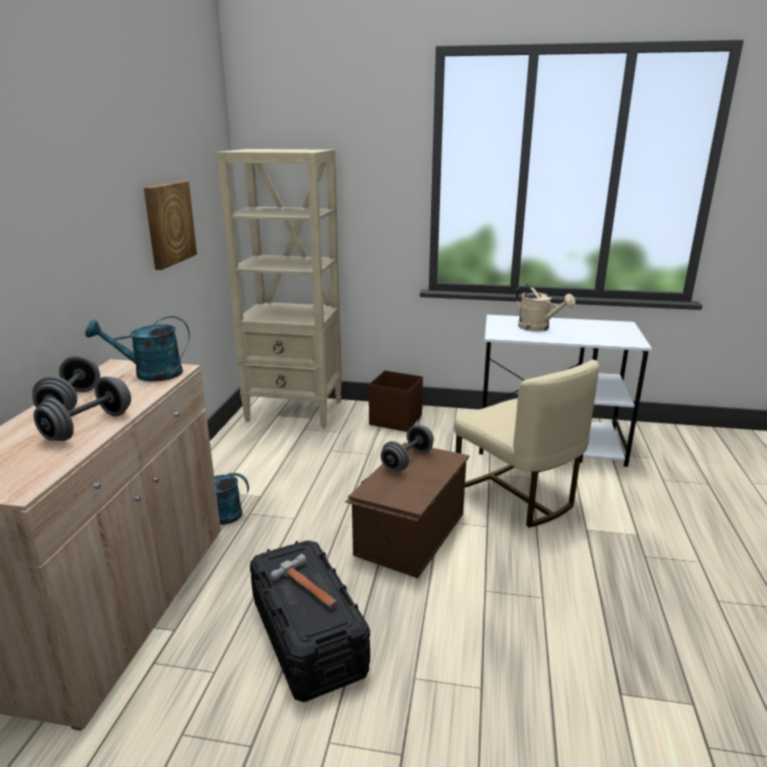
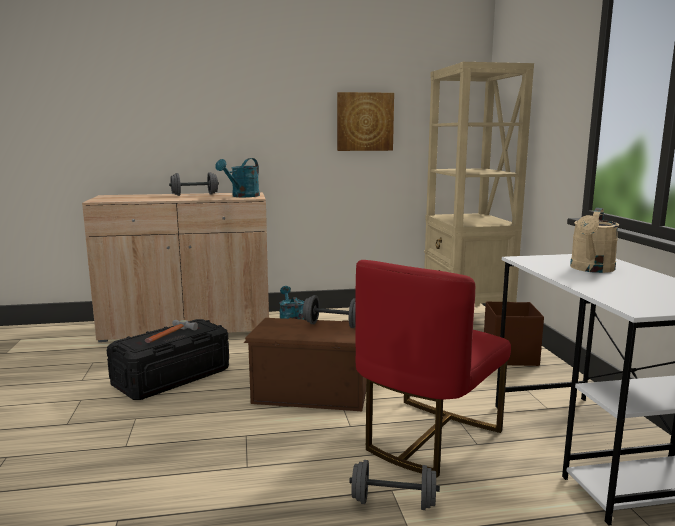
camera: 70 degrees right, 10 degrees down
(88, 427) = (164, 198): grey dumbbell -> grey dumbbell (393, 502)
(150, 374) = (242, 196): turquoise watering can -> turquoise watering can turned 120 degrees counterclockwise
(517, 495) = (426, 437): beige chair -> red chair

